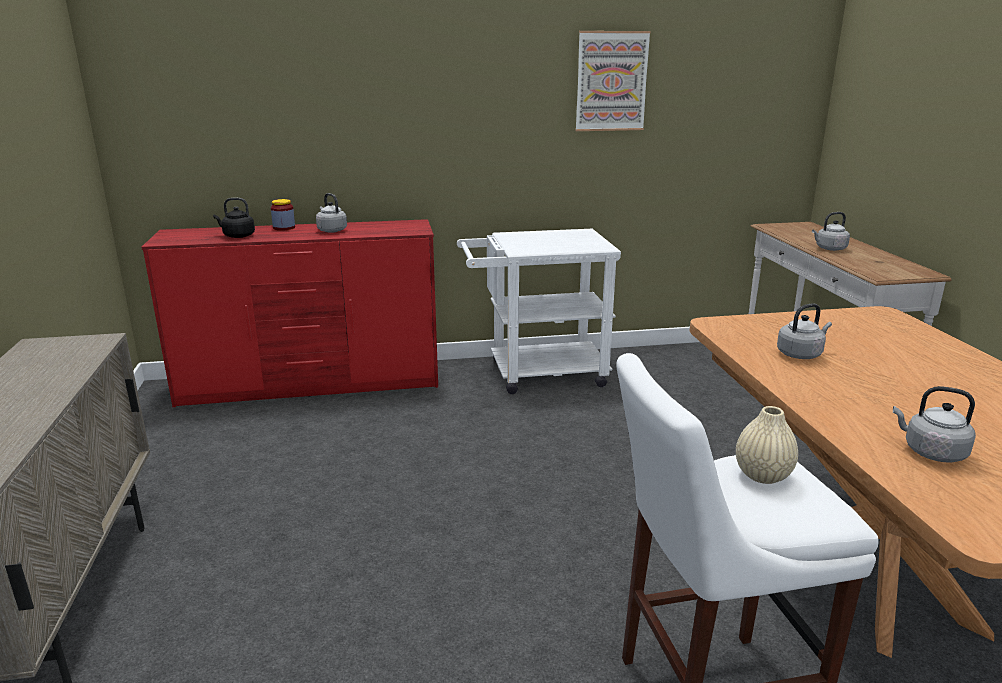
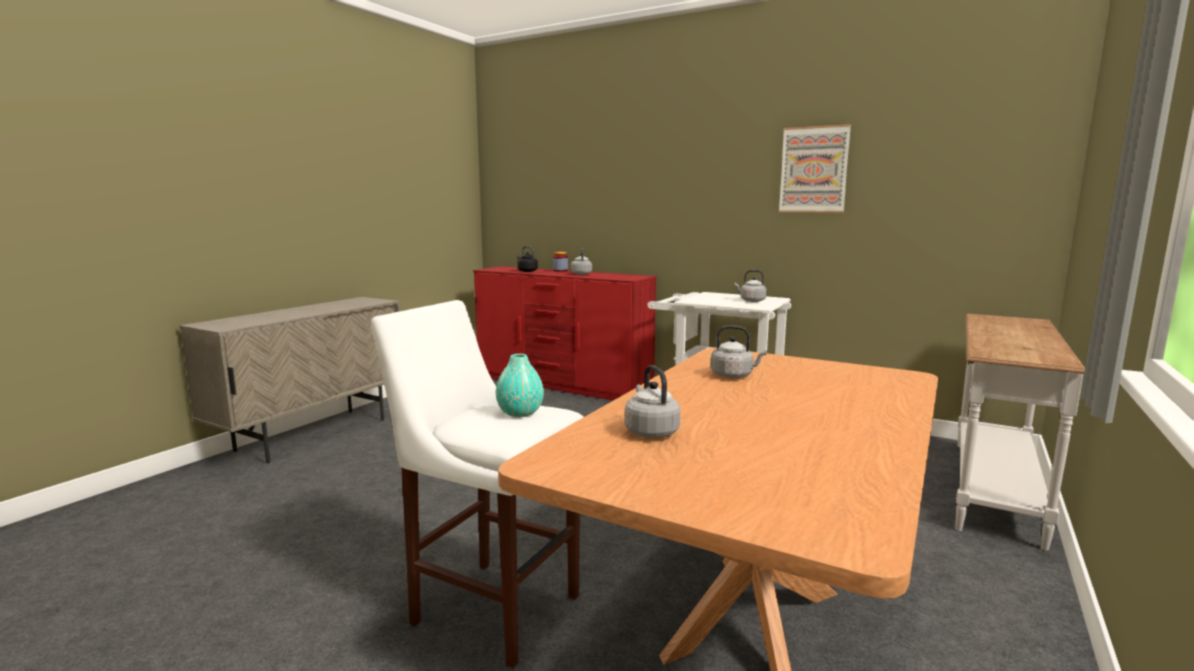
camera: 40 degrees right, 10 degrees down
(763, 475) = (520, 413): beige vase -> turquoise vase
(829, 249) = (995, 334): grey kettle -> grey kettle (751, 300)

